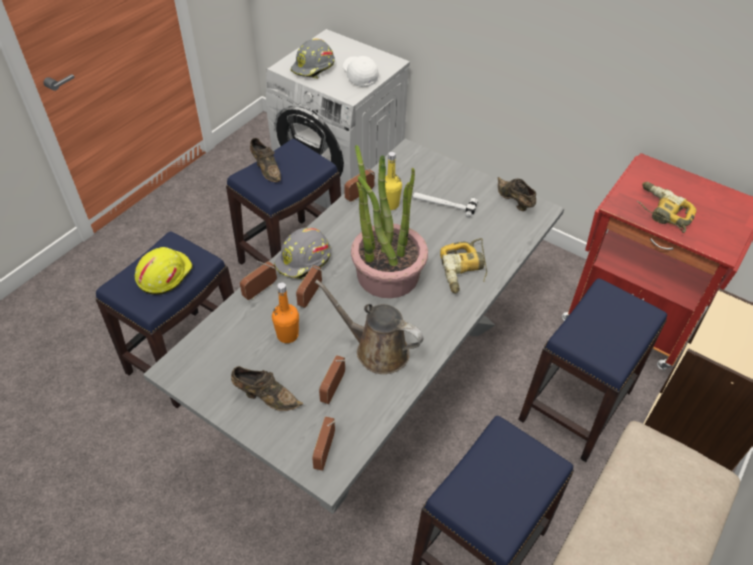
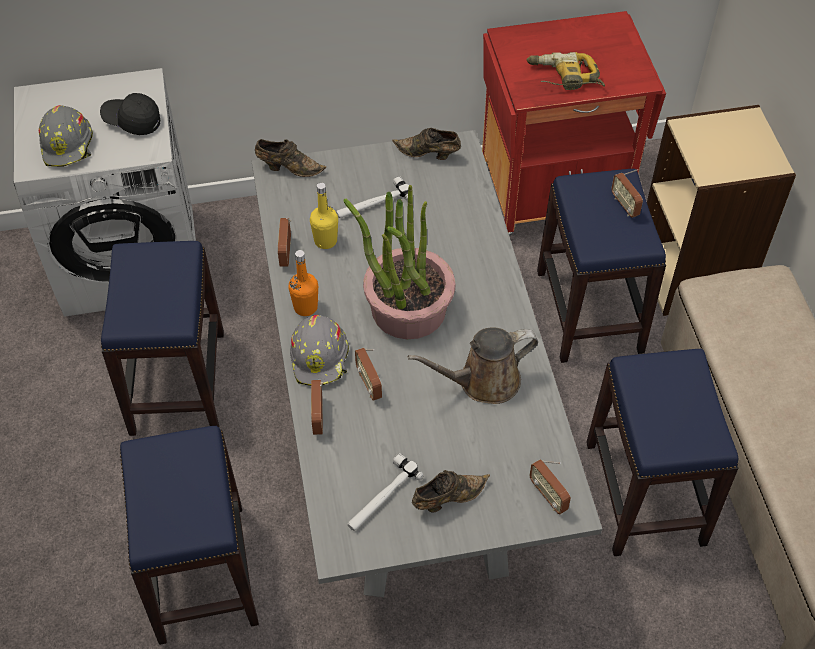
camera: 45 degrees left, 5 degrees up
(164, 274) = (181, 487): yellow hard hat -> none
(233, 362) = (381, 497): none -> hammer
(266, 169) = (133, 299): brown shoe -> brown shoe (288, 168)
(287, 335) = (396, 434): orange bottle -> orange bottle (305, 307)
(333, 389) = (491, 443): radio -> radio (625, 205)
(360, 76) = (132, 121): white cap -> black cap
(464, 270) = (466, 253): power drill -> none

